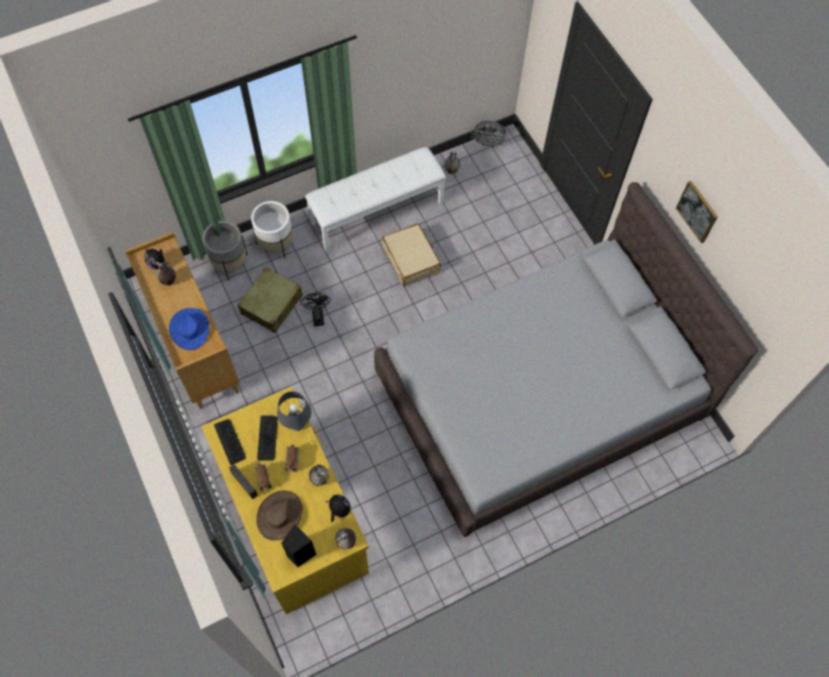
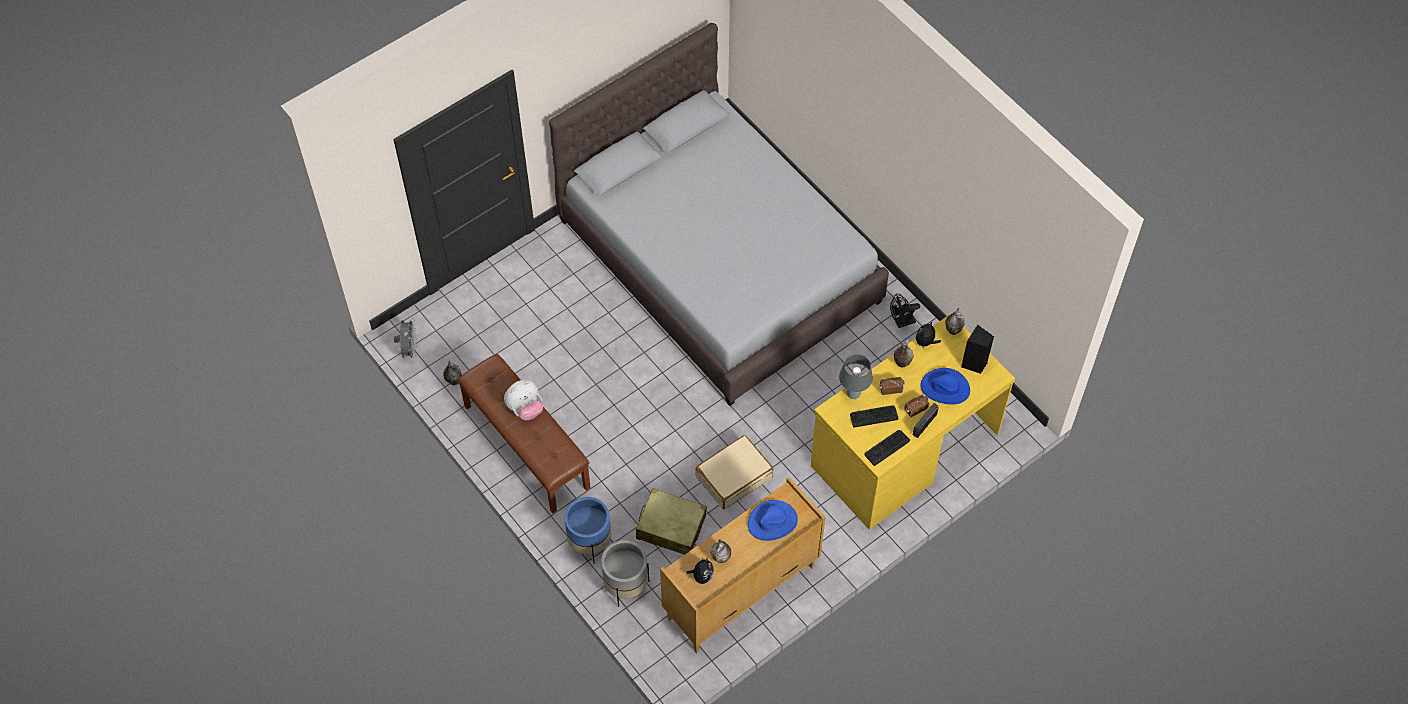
camera: 100 degrees left, 5 degrees down
(276, 244) = (590, 543): white planter -> blue planter
(280, 515) = (945, 388): brown hat -> blue hat
(317, 315) = (674, 478): black fan -> black fan (901, 322)
(376, 212) = (525, 447): white bench -> brown bench
(382, 186) = (525, 409): none -> plush toy
(411, 260) = (583, 400): beige suitcase -> beige suitcase (733, 477)
(697, 211) = (601, 52): picture -> none

